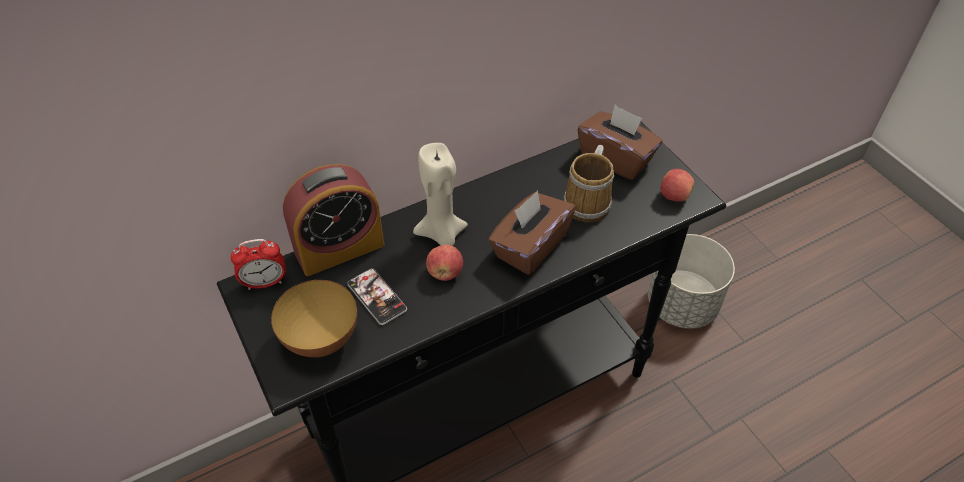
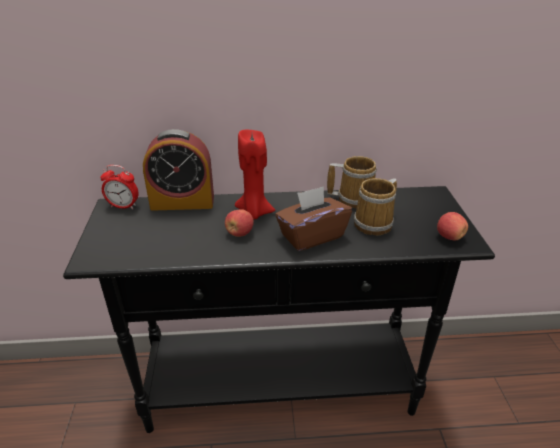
camera: 25 degrees right, 15 degrees down
(321, 339) = (128, 244): bowl -> none
(377, 297) = (183, 233): phone -> none
(441, 234) = (254, 212): beige candle -> red candle
(543, 171) = (353, 198): none -> mug
(616, 158) = (414, 204): brown tissue box -> none
(682, 305) = (472, 376): grey planter -> none

